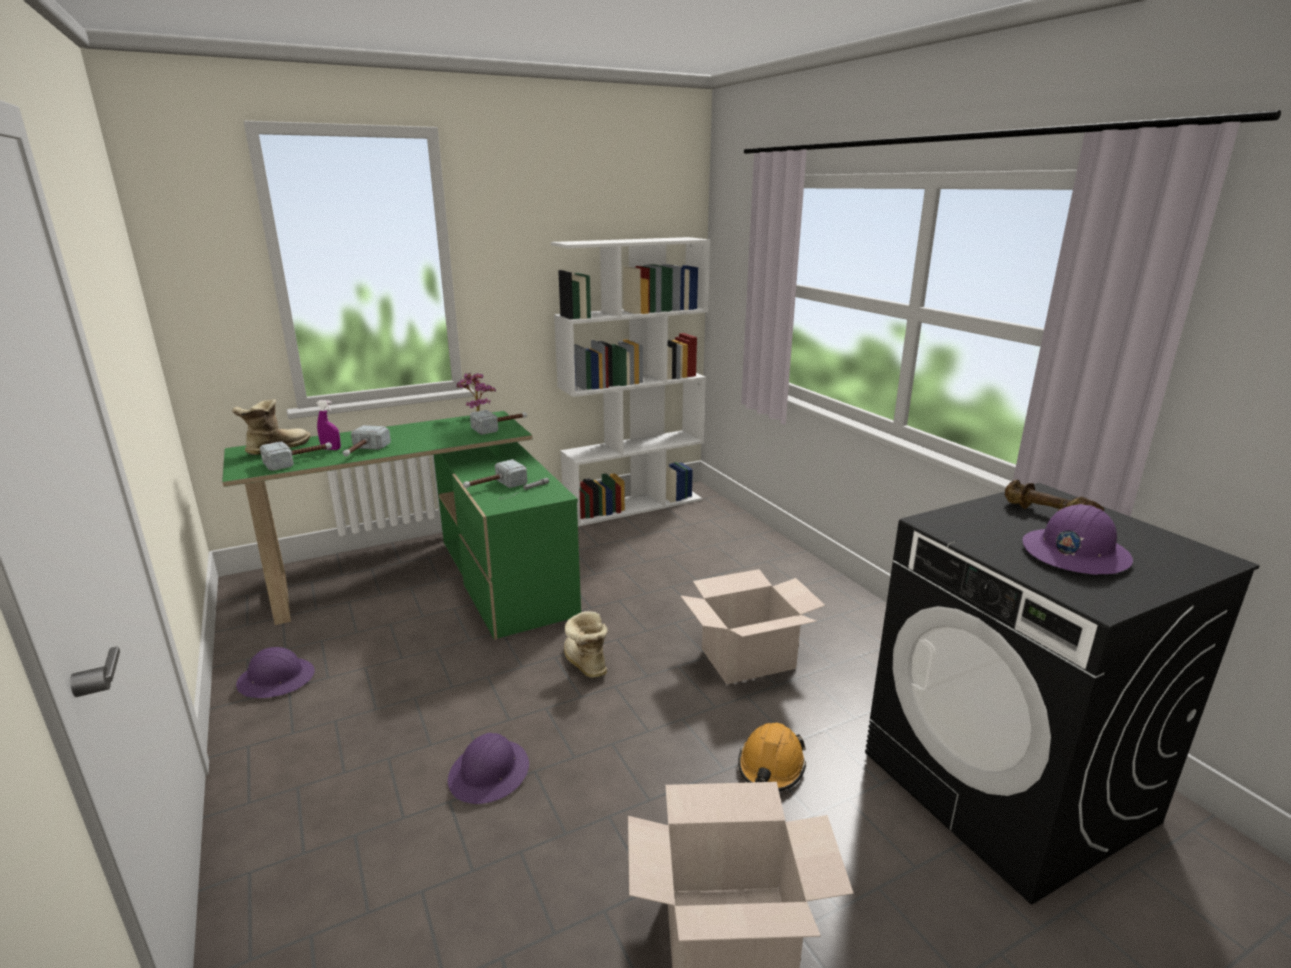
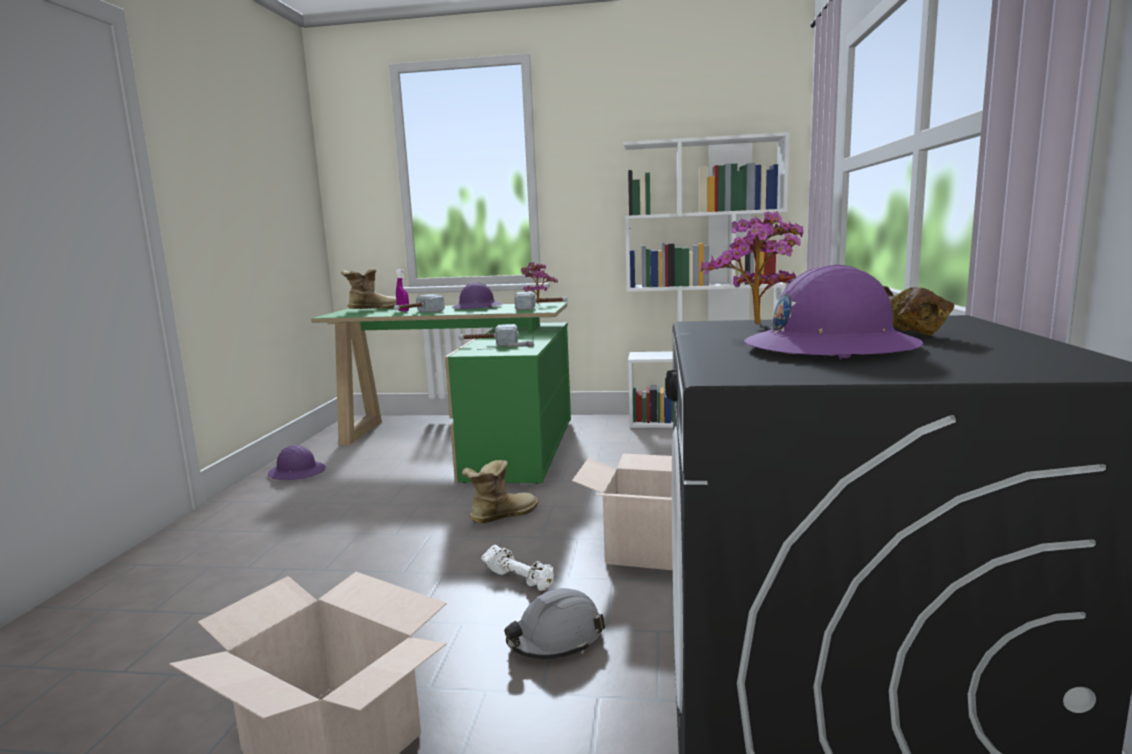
camera: 35 degrees right, 10 degrees down
(299, 461) = (372, 314): hammer -> none
(490, 773) = (333, 561): purple hard hat -> purple hard hat (477, 307)
(584, 664) = (500, 515): boot -> boot turned 45 degrees clockwise
(681, 724) = (519, 579): none -> white dumbbell
(771, 767) = (555, 639): orange hard hat -> grey hard hat
(967, 519) = (758, 325): none -> potted plant

